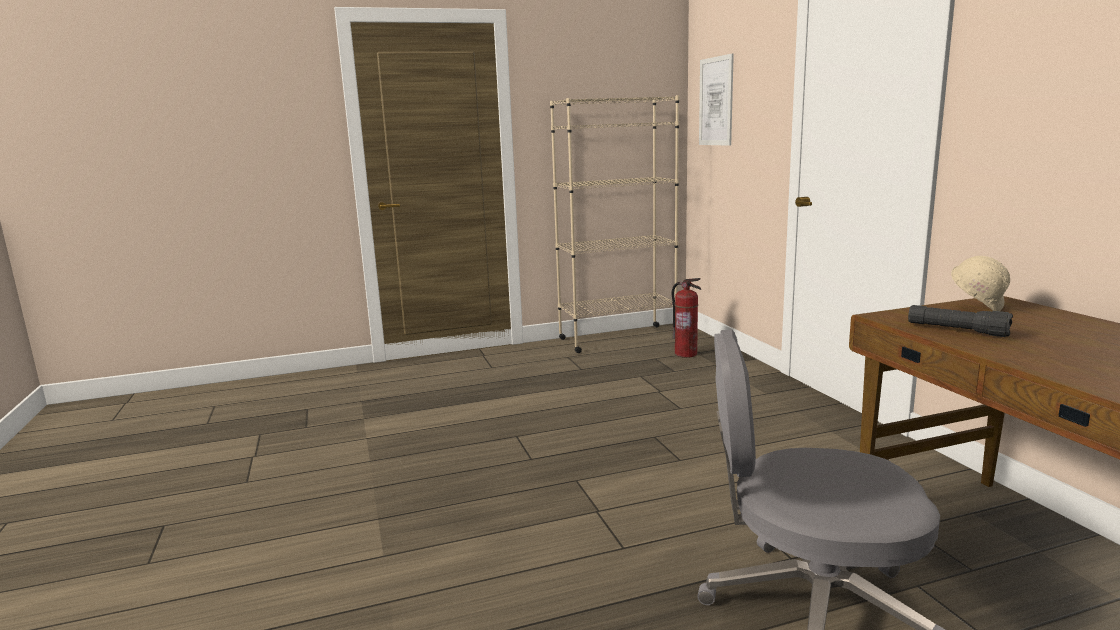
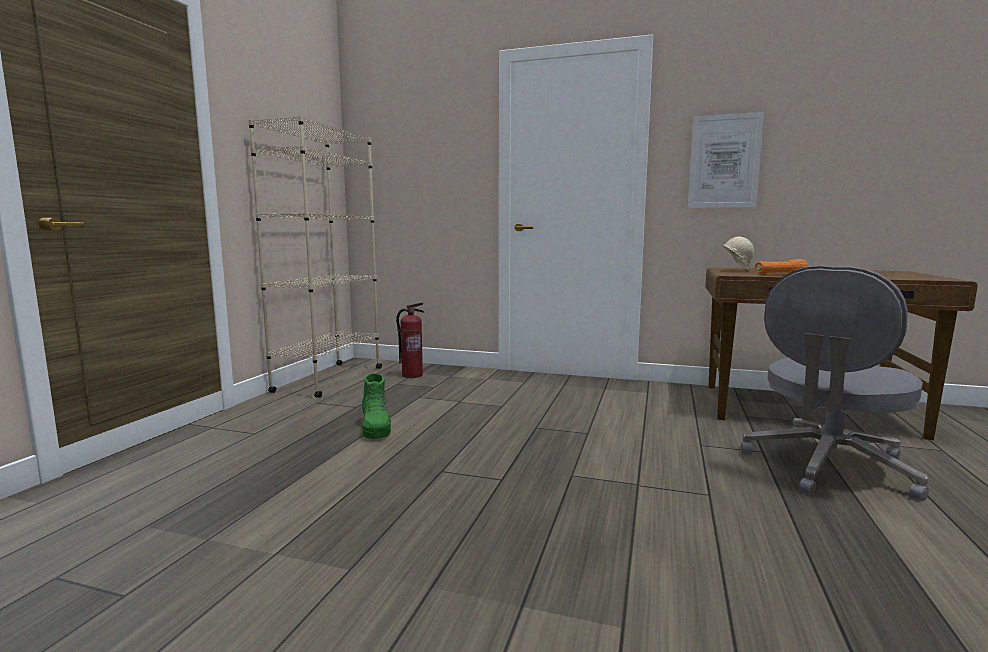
camera: 55 degrees left, 5 degrees down
(552, 391) = (376, 429): none -> green boot
(716, 101) = (391, 150): picture -> picture (724, 161)
(957, 331) = (780, 274): black flashlight -> orange flashlight

